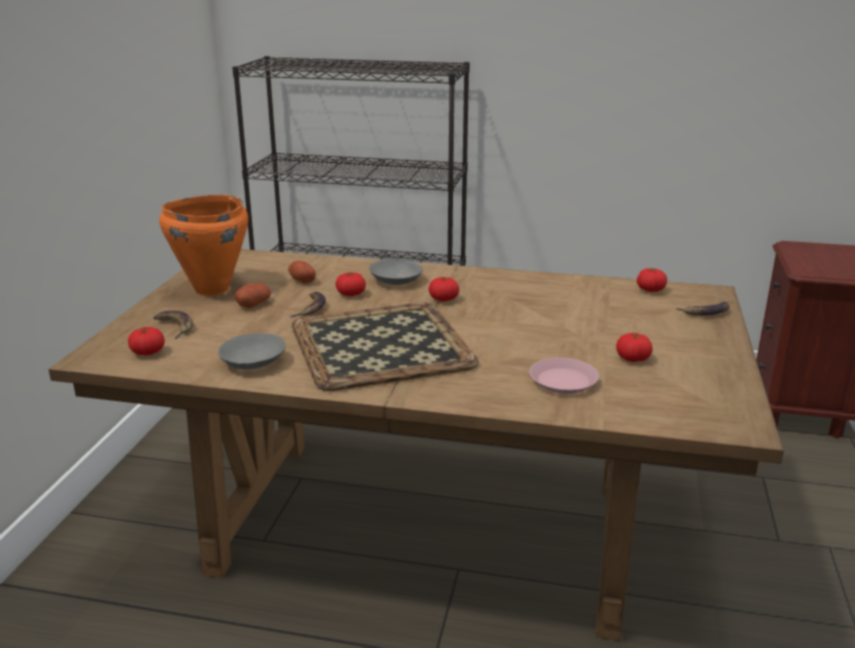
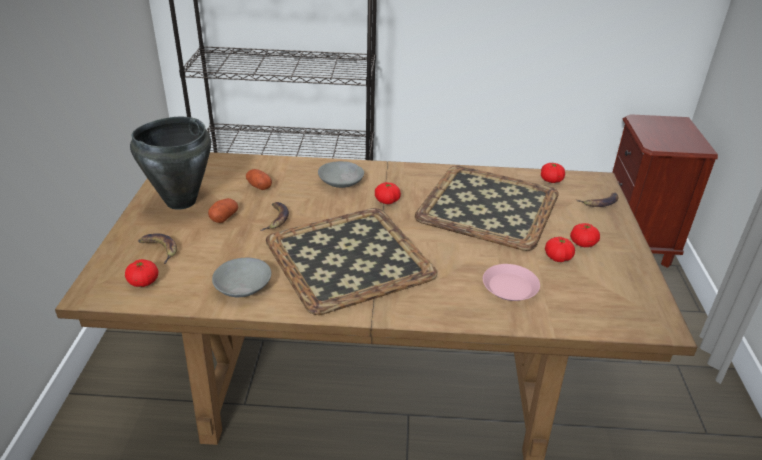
camera: 10 degrees left, 10 degrees up
(211, 289) = (180, 202): orange cooking pot -> black cooking pot
(351, 294) = (306, 200): tomato -> tomato (583, 243)
(562, 308) = (487, 205): none -> tray

